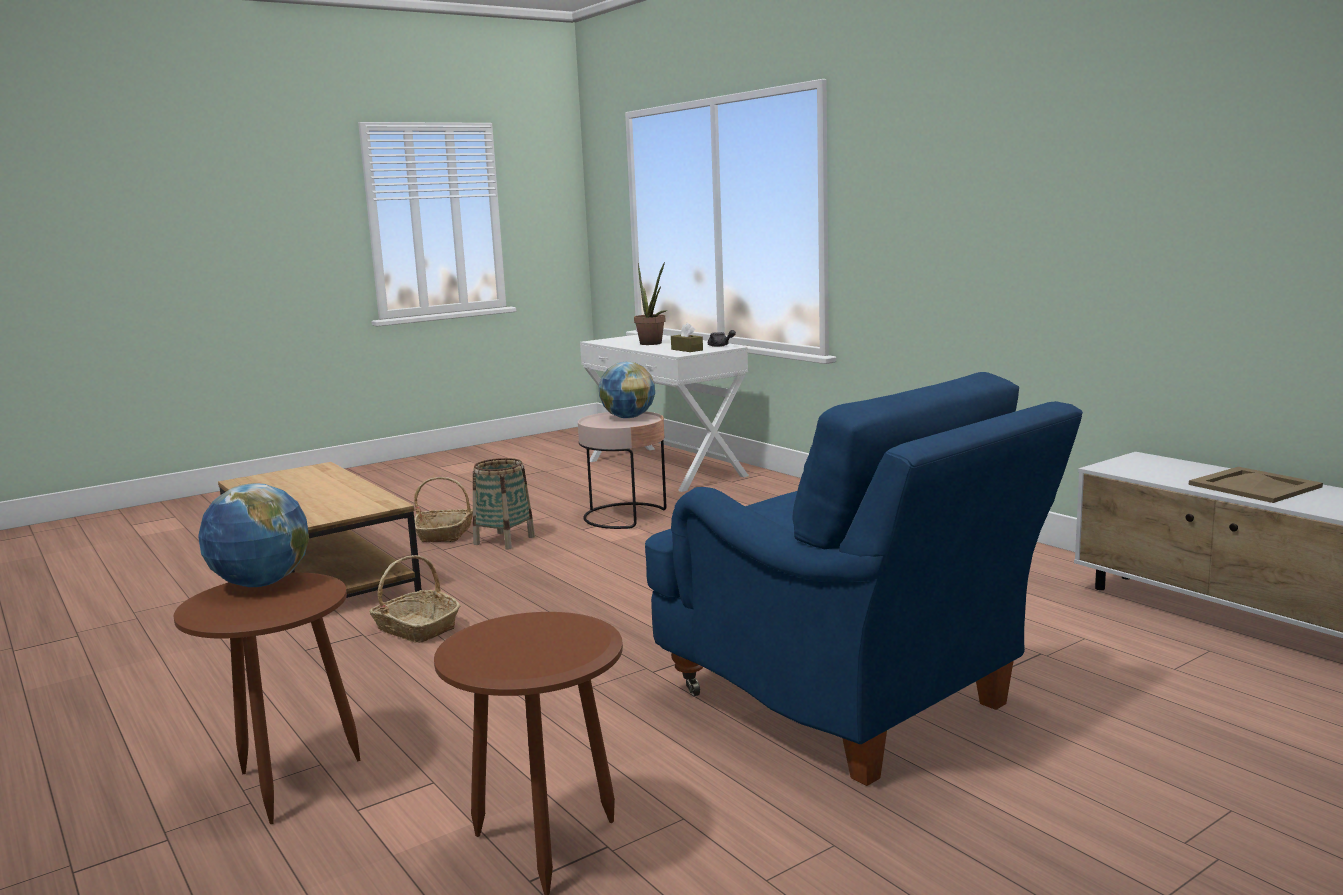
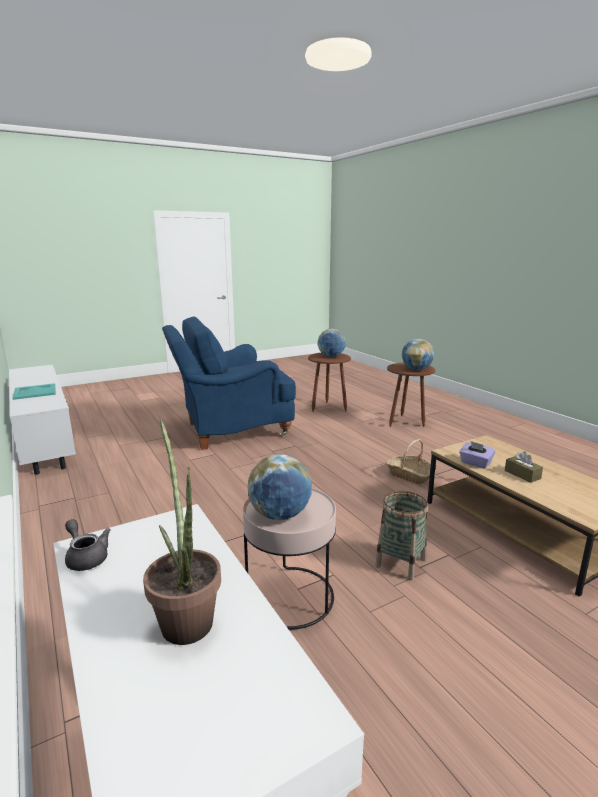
camera: 175 degrees left, 5 degrees up
(368, 495) = (475, 463): none -> purple tissue box
(446, 533) = (465, 585): basket -> none
(521, 637) = (331, 356): none -> globe
(687, 350) = (157, 542): brown tissue box -> brown tissue box (522, 474)
(850, 704) = (231, 430): blue armchair -> blue armchair turned 75 degrees counterclockwise
(1255, 486) = (34, 392): beige tray -> turquoise tray

